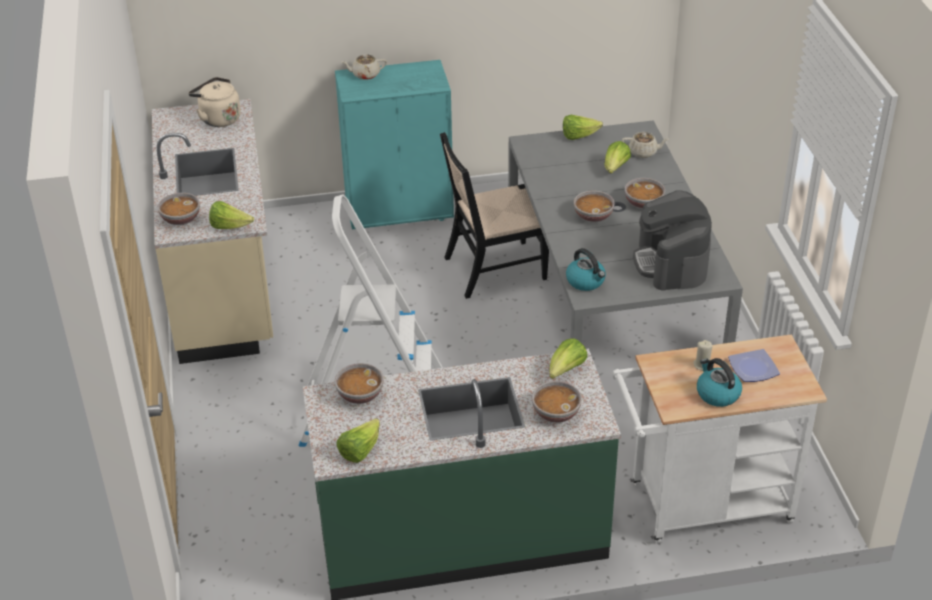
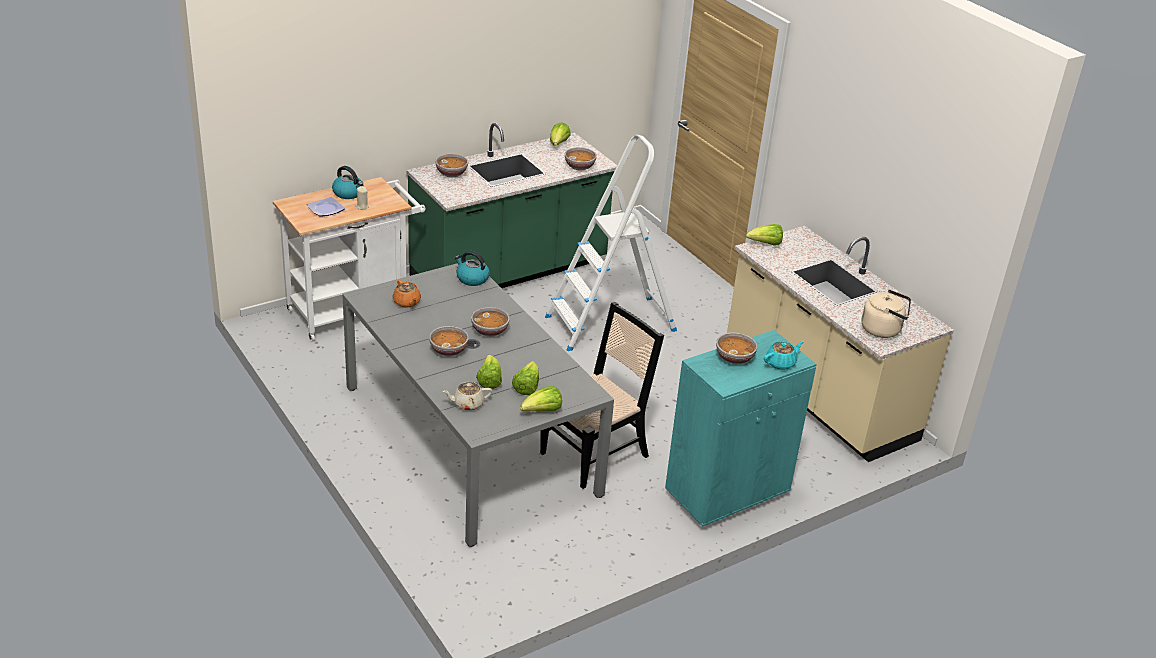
camera: 155 degrees right, 5 degrees down
(180, 219) = (807, 244): bowl -> bowl (734, 358)
(365, 75) = (781, 363): beige teapot -> turquoise teapot
(566, 370) = (455, 194): lettuce -> lettuce (526, 387)
(671, 263) = (407, 302): coffee machine -> orange teapot

